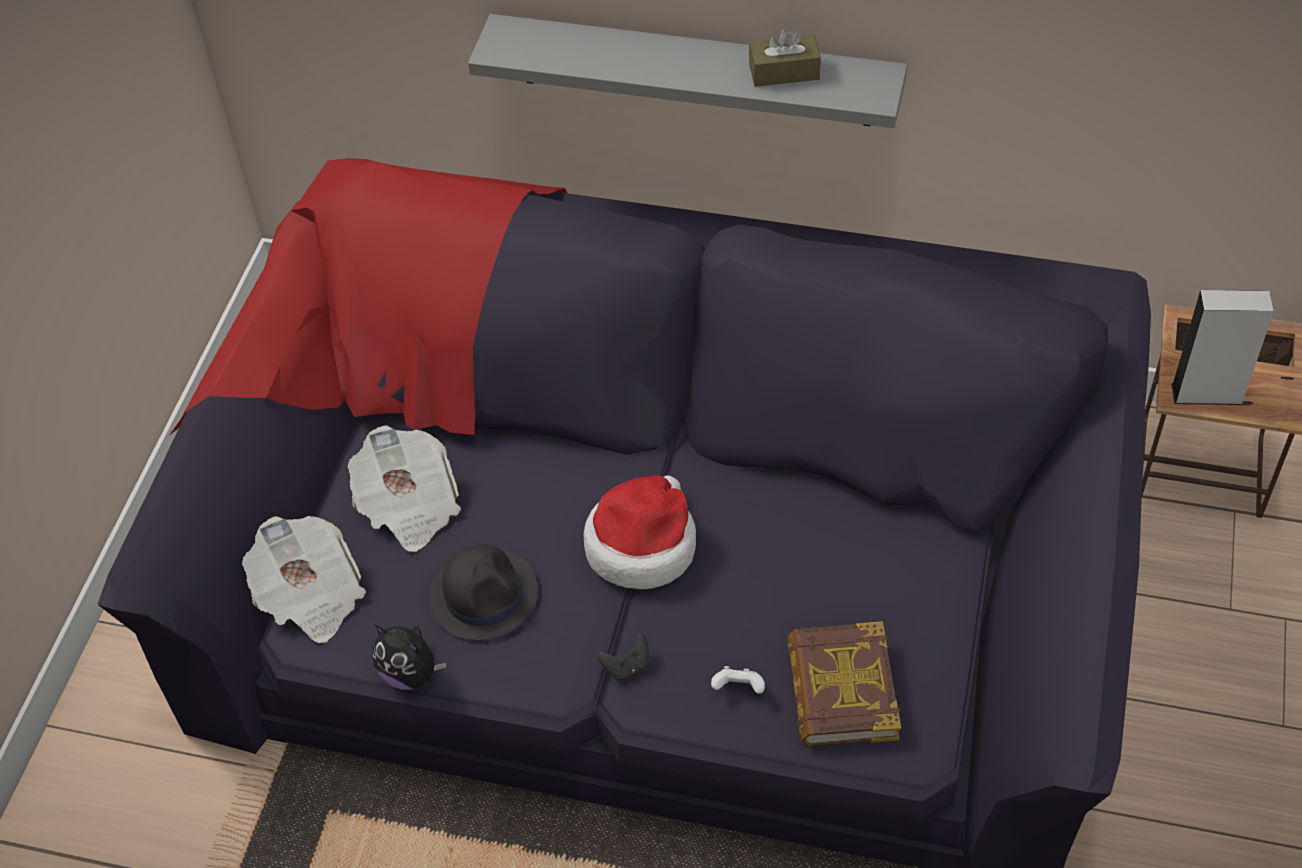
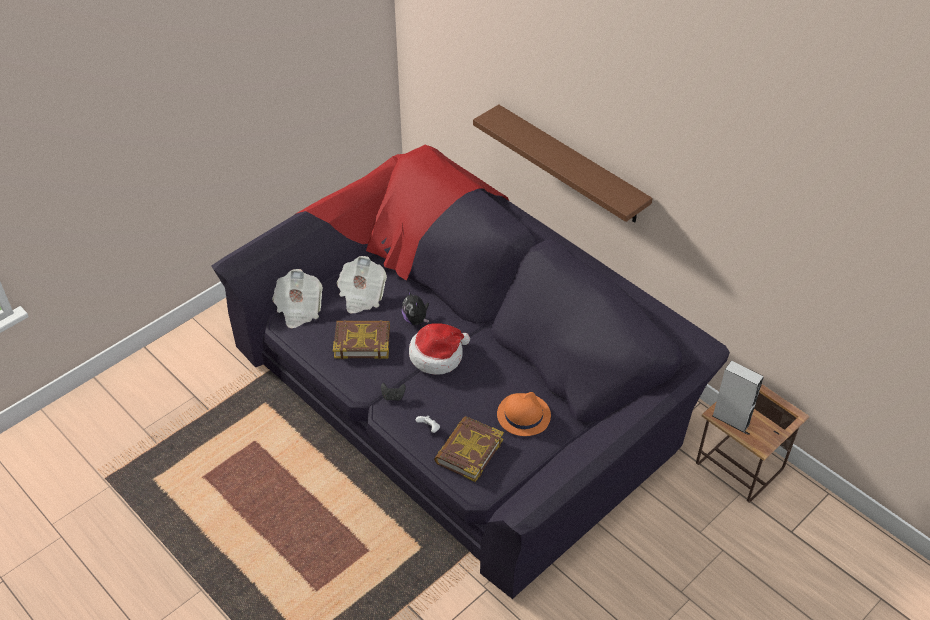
camera: 30 degrees right, 5 degrees down
(411, 673) = (312, 356): plush toy -> plush toy (416, 320)
(484, 594) = (362, 342): black hat -> book
(695, 70) = (570, 164): grey shelf -> brown shelf
(784, 72) = (596, 178): brown tissue box -> none
(876, 571) = (523, 415): none -> orange hat

